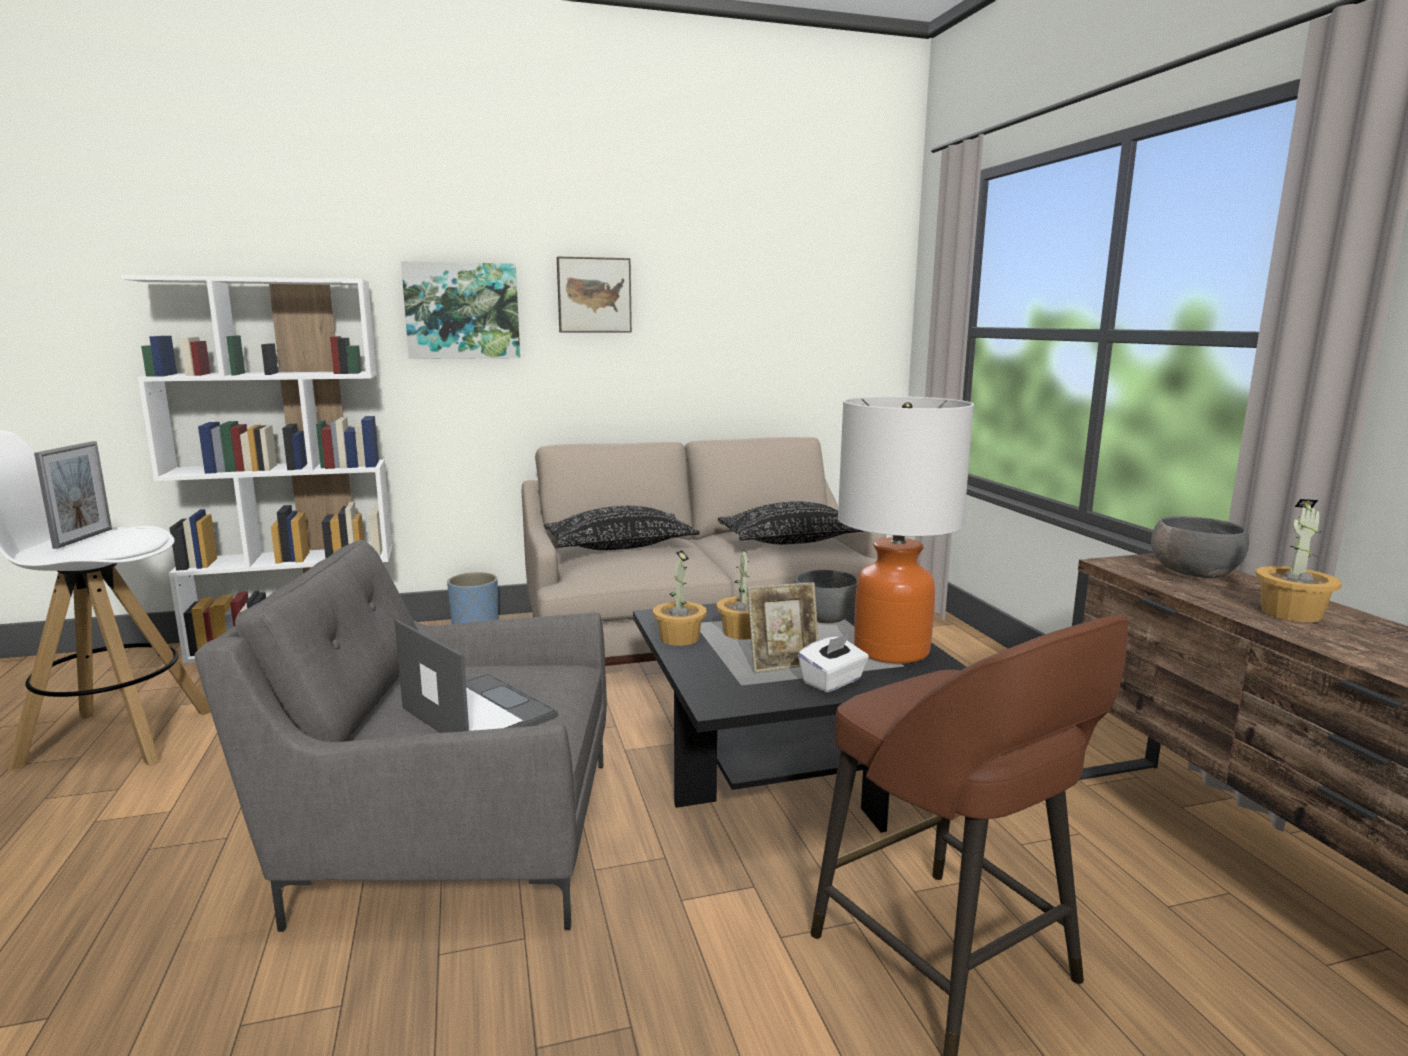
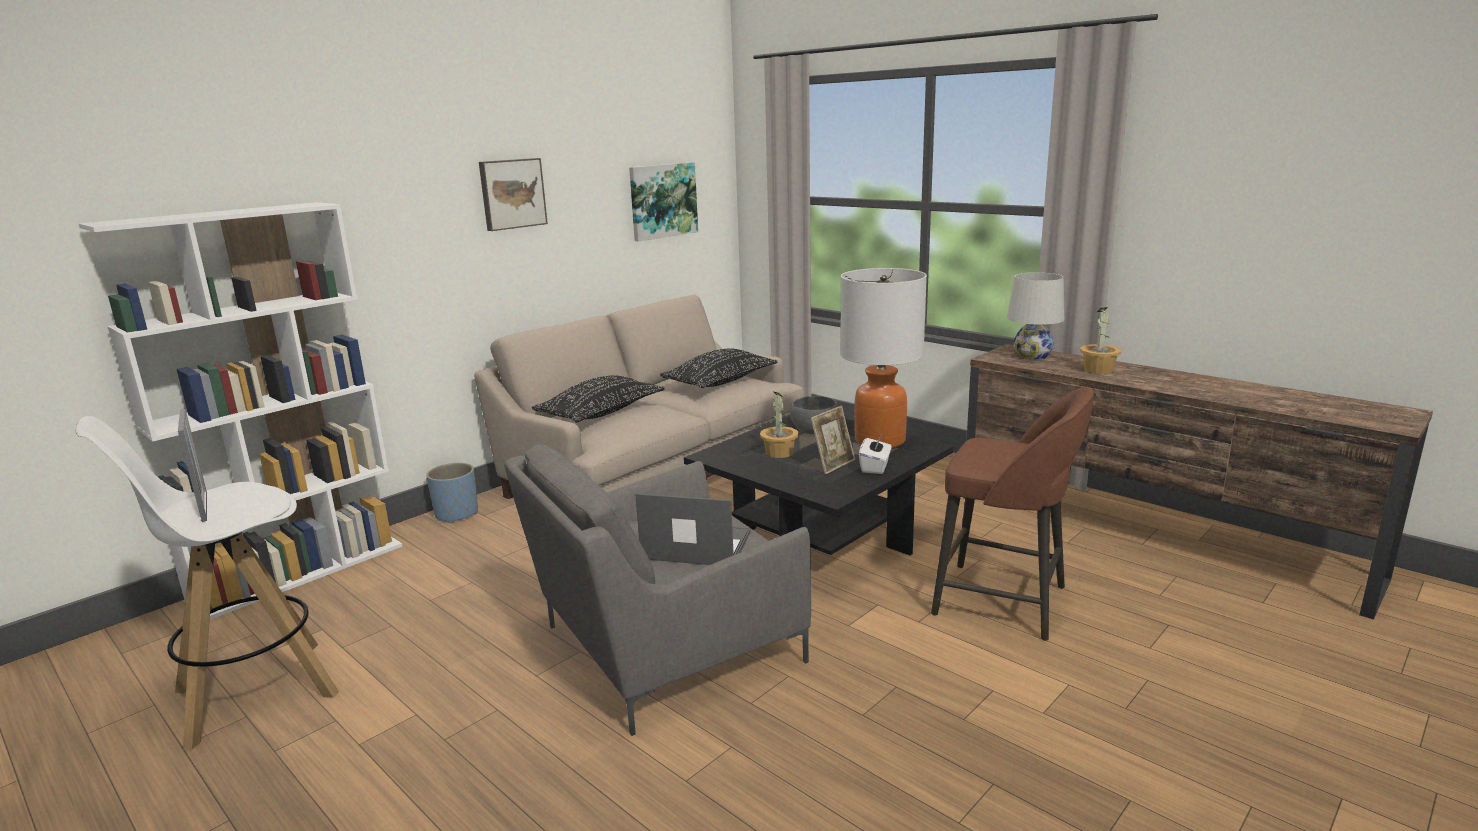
camera: 30 degrees left, 5 degrees up
(462, 311) = (403, 221): picture -> picture (662, 200)
(679, 638) = (746, 466): potted plant -> none
(1193, 572) = (1032, 356): grey bowl -> white table lamp

